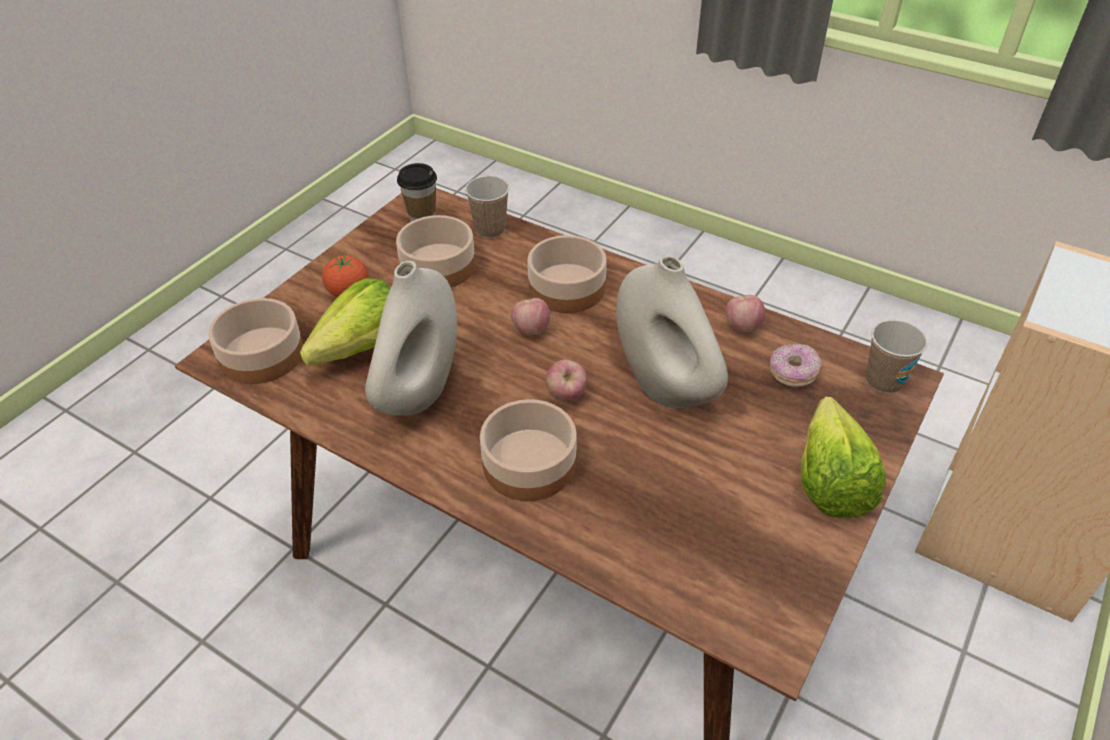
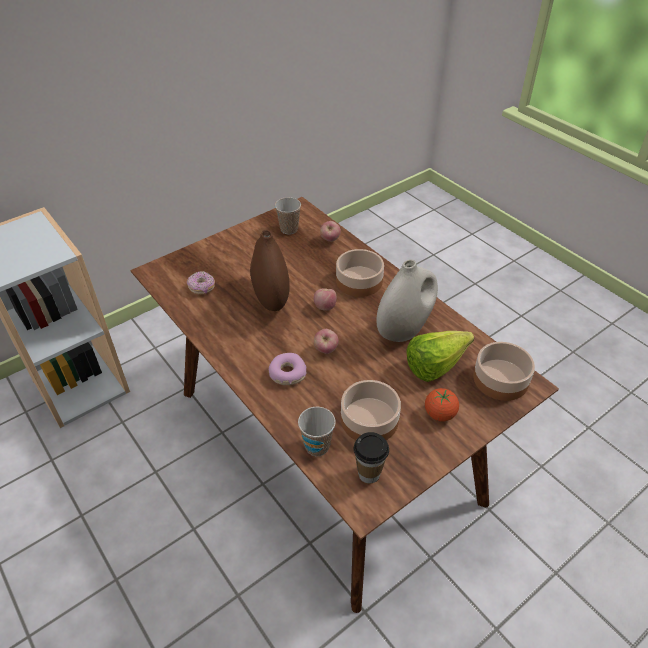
camera: 160 degrees left, 0 degrees up
(568, 288) = (287, 373): bowl -> donut
(665, 386) = (271, 298): white vase -> brown vase
(742, 327) = (203, 318): apple -> apple (330, 240)
(831, 474) = (228, 245): lettuce -> none
(883, 381) = (163, 273): cup -> cup (289, 229)

